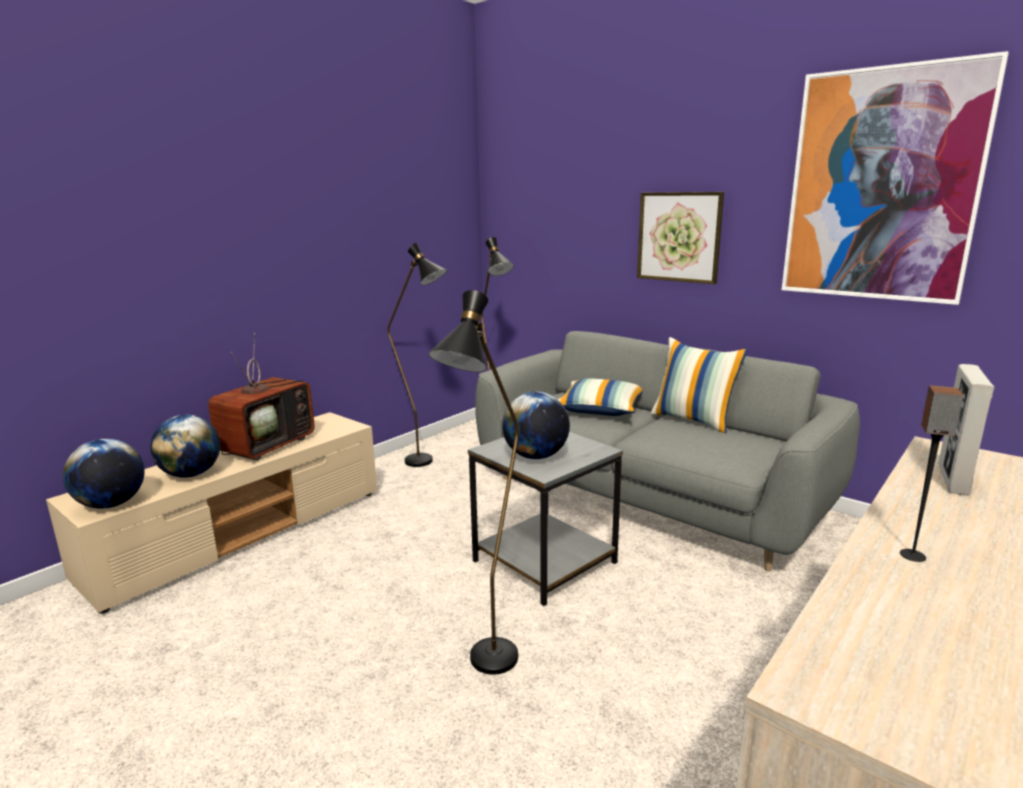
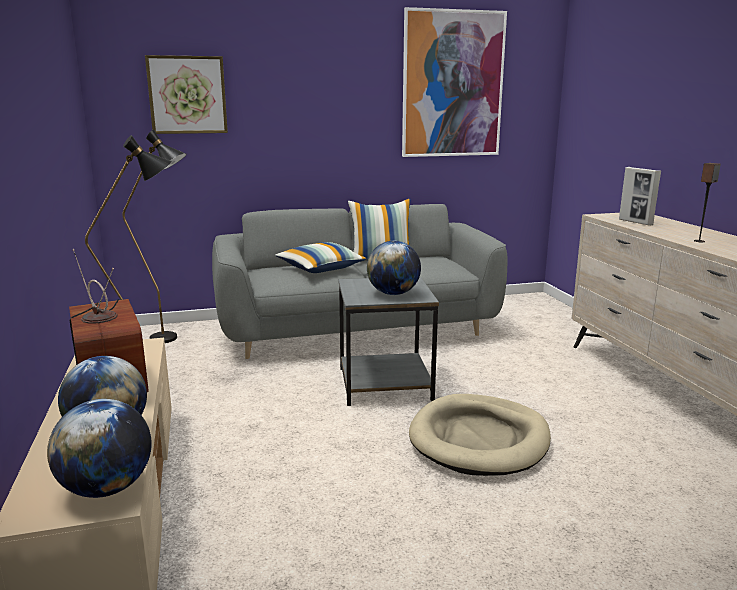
camera: 55 degrees left, 0 degrees up
(487, 670) = (479, 439): black floor lamp -> beige dog bed
(679, 237) = (320, 123): picture -> picture (187, 95)

